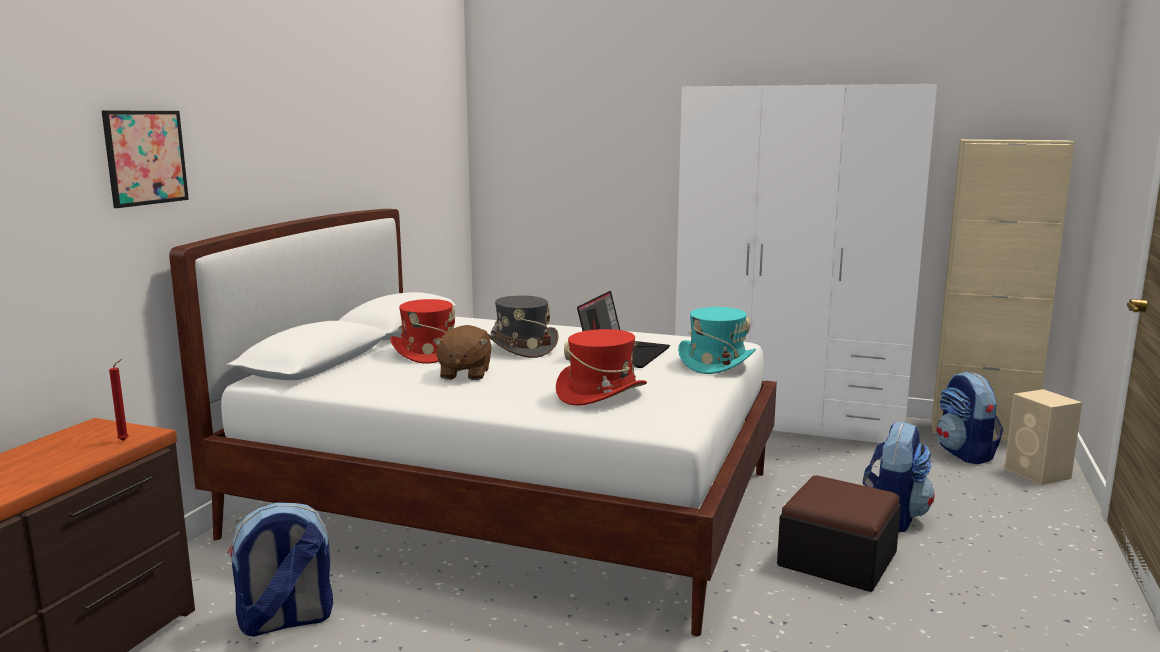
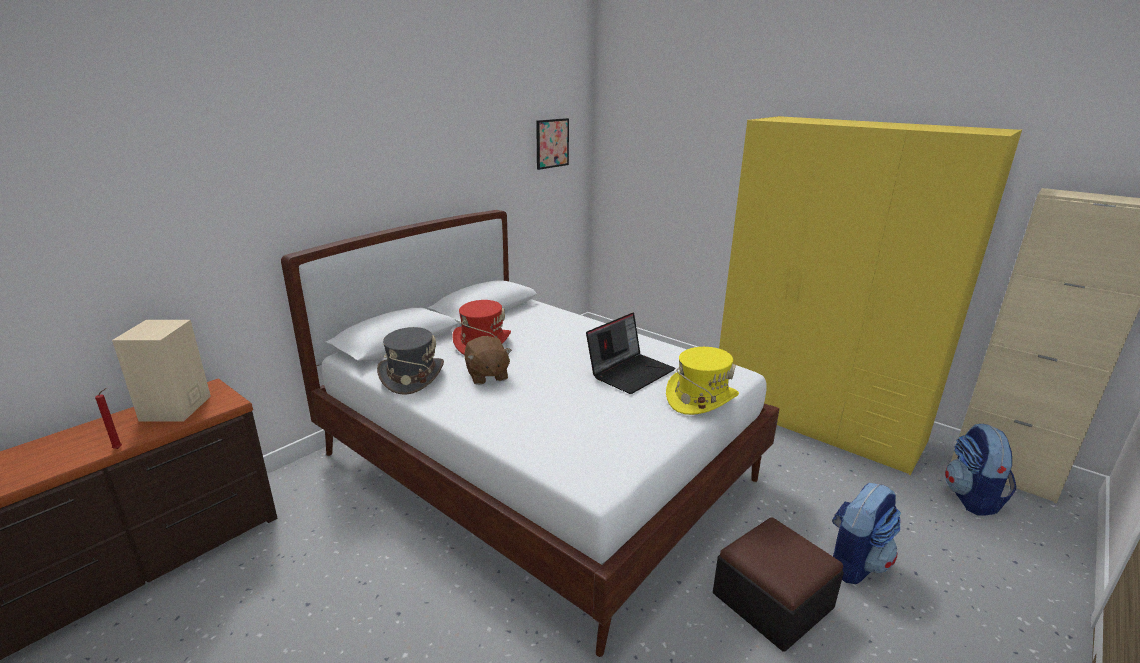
camera: 20 degrees right, 10 degrees up
(125, 440) = (212, 408): red candle -> red candle (119, 448)
(145, 157) = (260, 188): picture -> picture (552, 143)
(285, 621) = (322, 546): backpack -> none
(464, 374) = (487, 375): brown plush toy -> brown plush toy turned 45 degrees counterclockwise
(522, 347) = (554, 349): grey hat -> grey hat (412, 376)
(601, 393) = (569, 424): red hat -> none
(716, 362) = (701, 398): turquoise hat -> yellow hat
(789, 419) = (815, 420): white wardrobe -> yellow wardrobe
(1038, 473) = (1042, 542): beige speaker -> beige speaker (175, 409)

